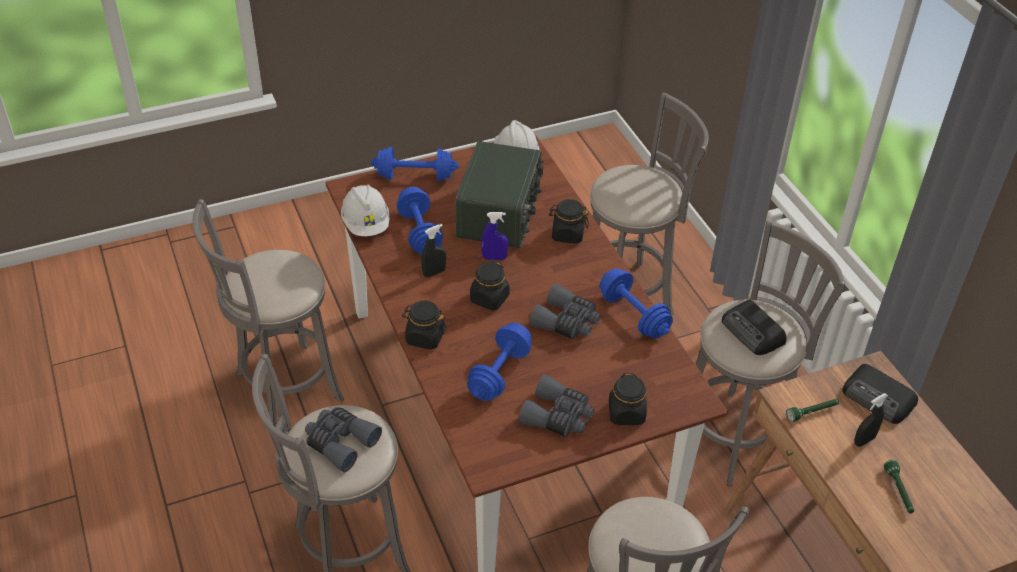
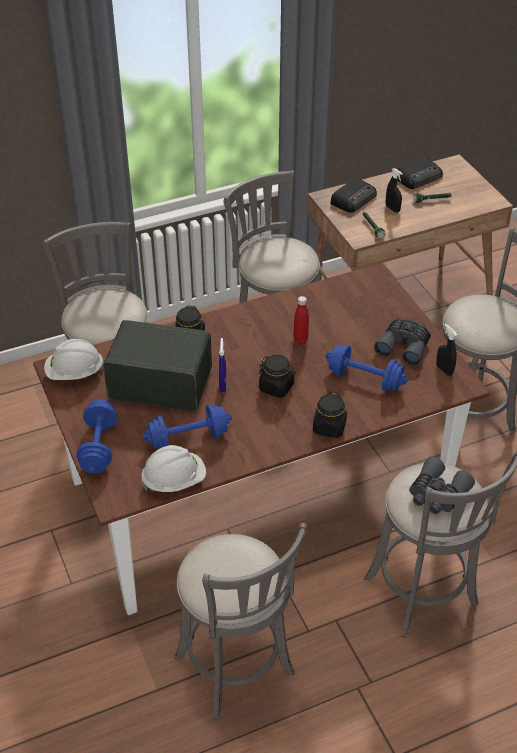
camera: 90 degrees left, 0 degrees up
(434, 272) = (244, 425): black spray bottle -> black spray bottle (444, 370)
(567, 322) = (300, 340): grey binoculars -> red bottle
(626, 413) = (394, 310): black jar -> none
(633, 315) = (289, 303): blue dumbbell -> none
(753, 332) = (281, 257): radio -> radio (419, 177)

